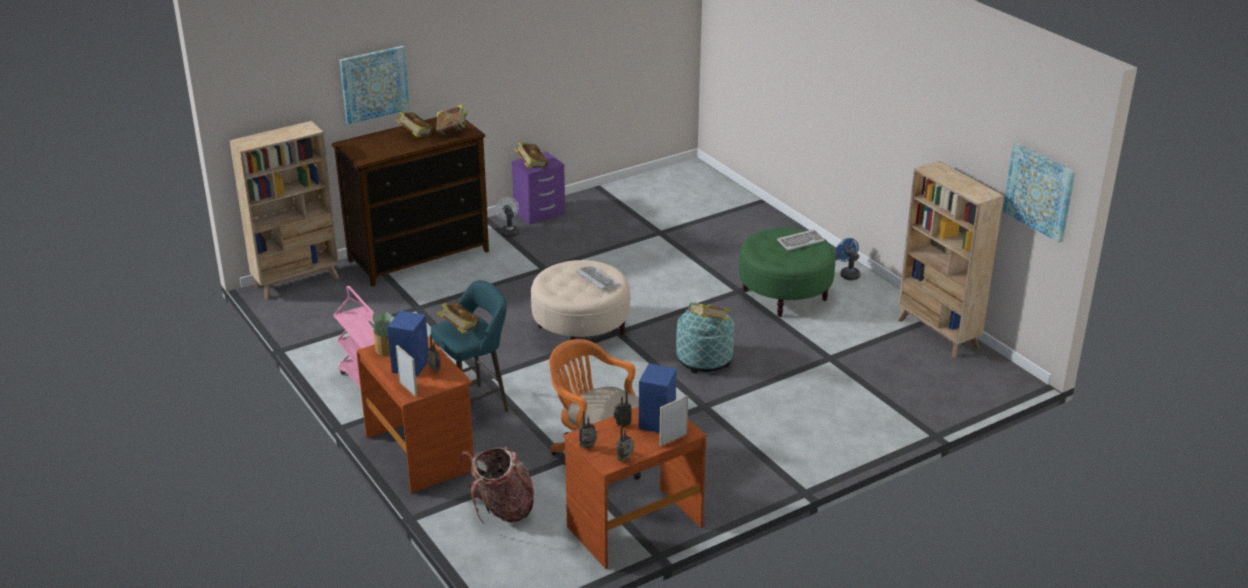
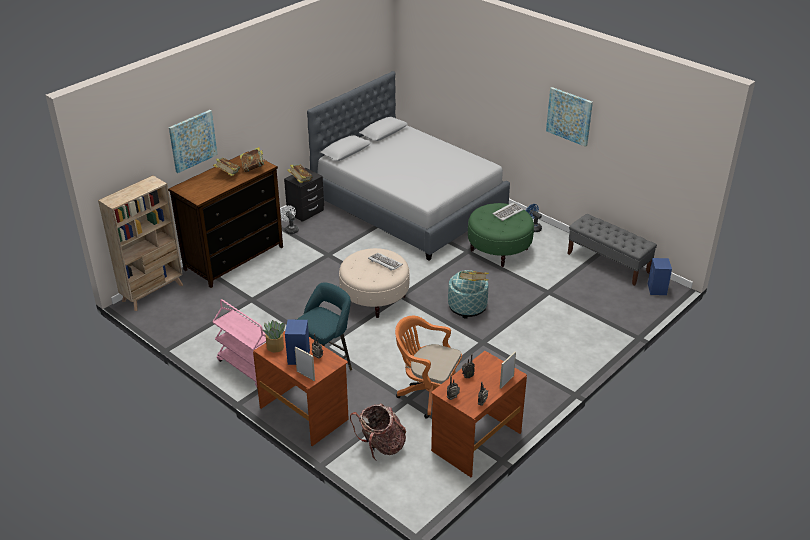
camera: 15 degrees left, 5 degrees up
(459, 329) = (317, 321): book -> none
(539, 213) = (305, 212): purple nightstand -> black nightstand
(656, 423) = (489, 371): blue speaker -> blue speaker (657, 289)
(684, 223) = (409, 205): none -> grey bed
(937, 334) = (608, 263): beige bookcase -> grey bench
(1039, 191) = (683, 165): picture -> picture (569, 116)

